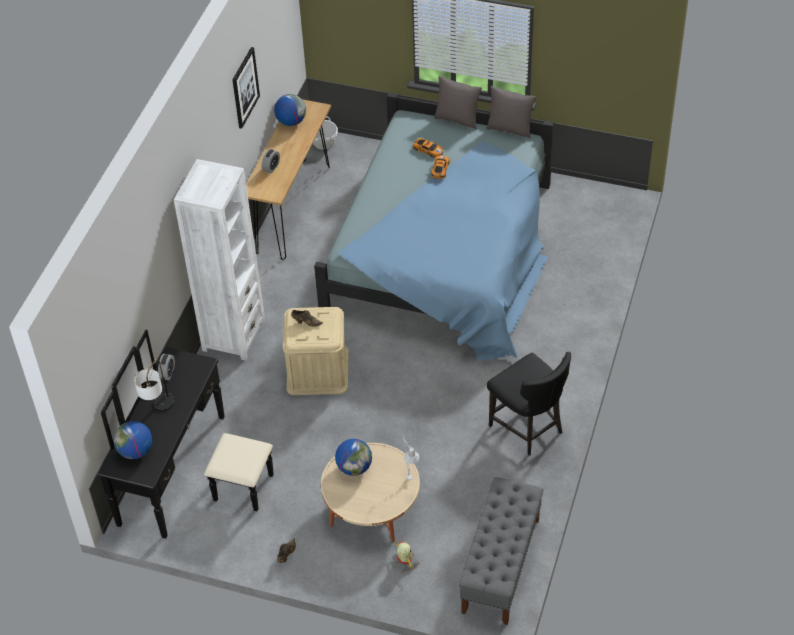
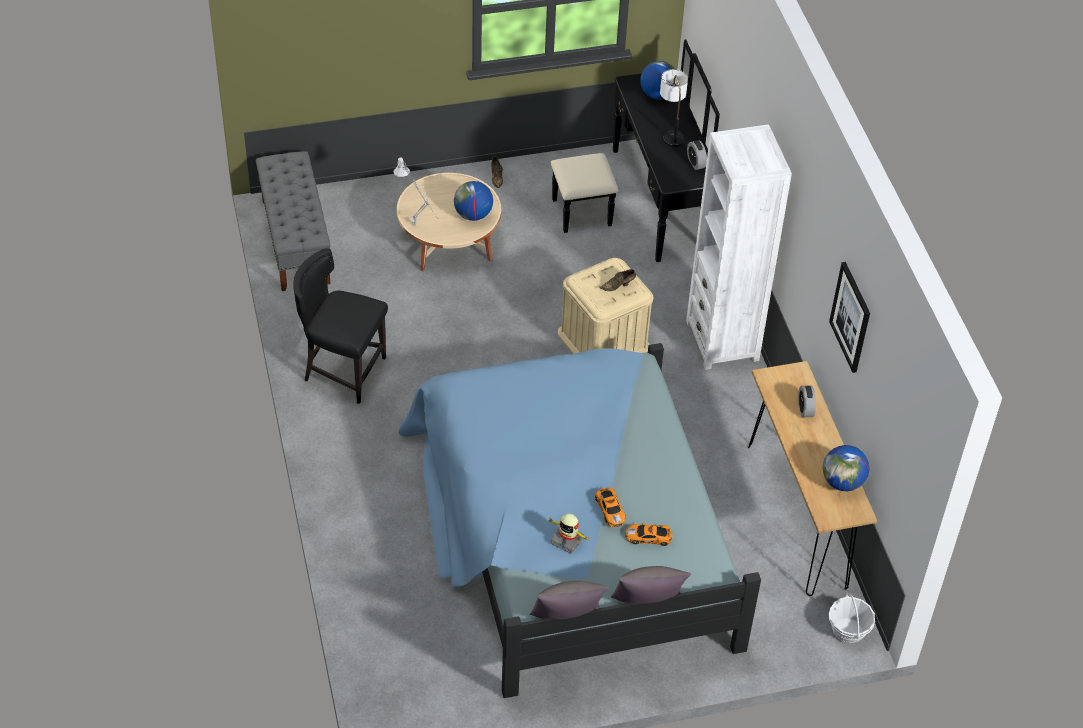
camera: 145 degrees right, 0 degrees up
(405, 562) = (386, 211): toy robot -> toy robot (567, 539)

